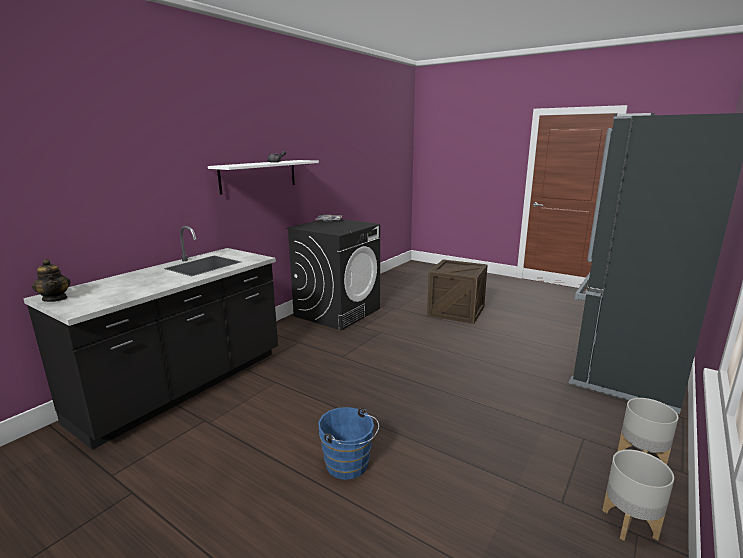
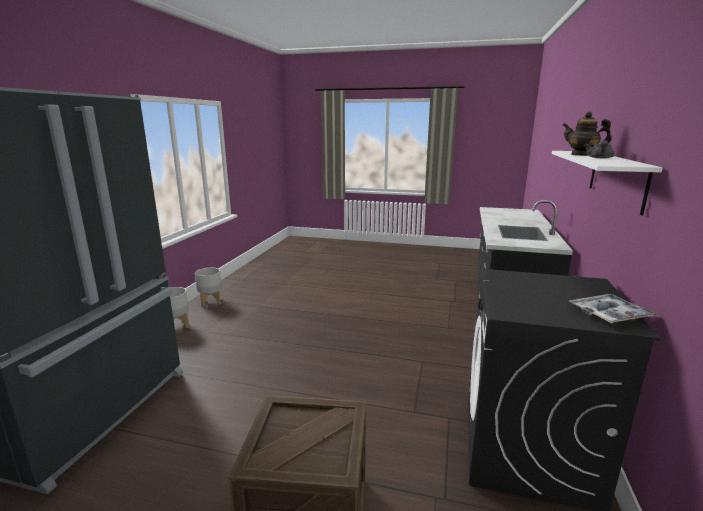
camera: 160 degrees right, 0 degrees up
(55, 298) = (521, 210): teapot -> teapot (582, 155)
(349, 466) = (350, 298): blue bucket -> none

